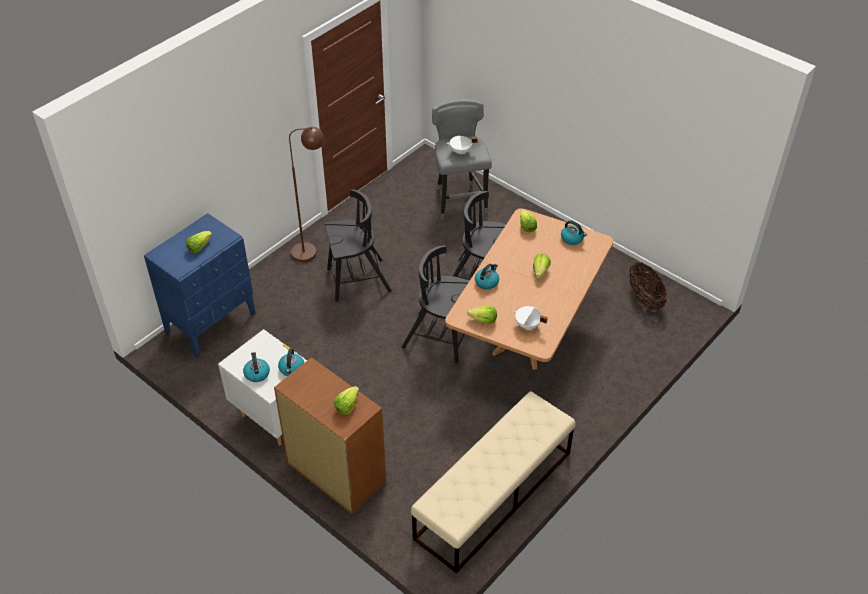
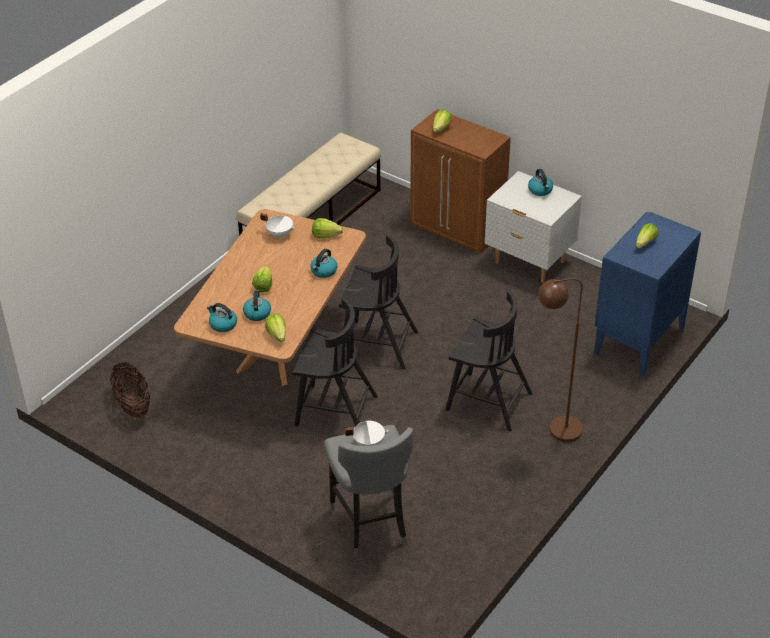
camera: 175 degrees right, 5 degrees down
(292, 369) = (508, 196): kettle -> kettle (257, 313)
(357, 280) = (487, 401): black chair -> black chair turned 135 degrees counterclockwise

